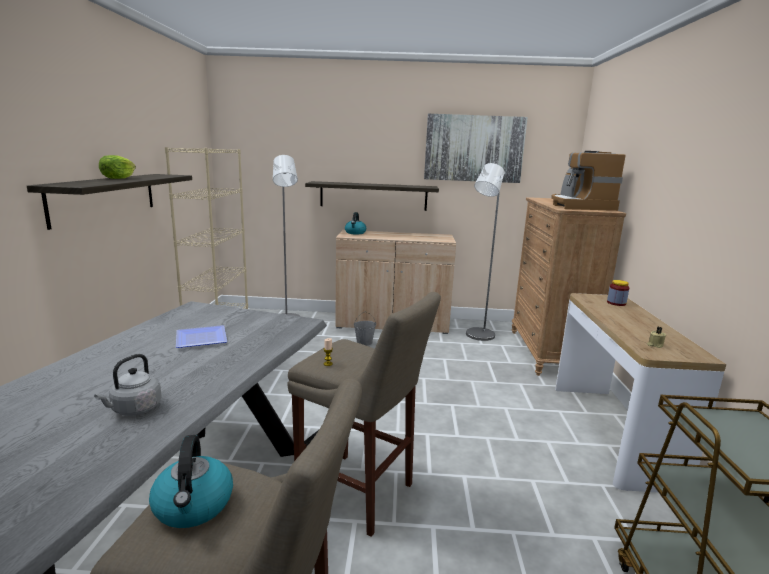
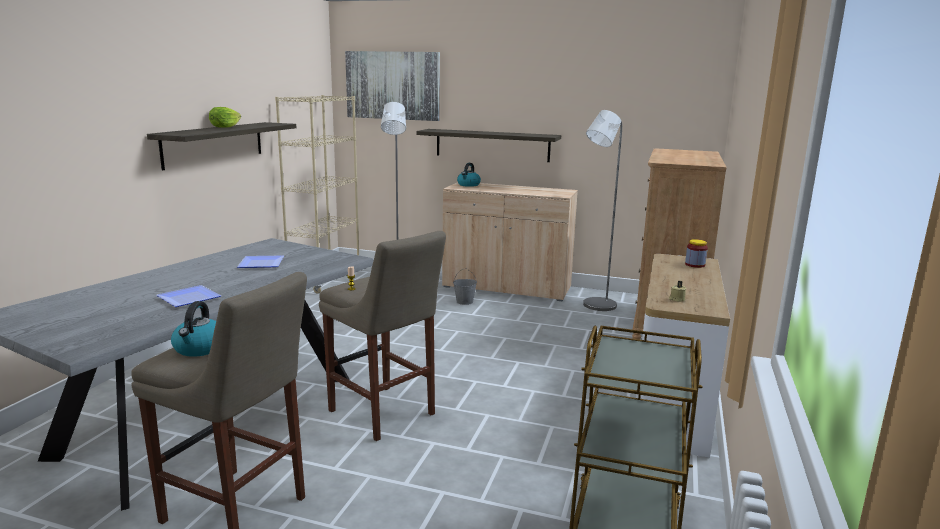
camera: 15 degrees right, 0 degrees up
(134, 409) = (188, 299): grey kettle -> plate
(474, 148) = (602, 92): picture -> picture (392, 85)
(579, 206) = (688, 159): coffee machine -> none

